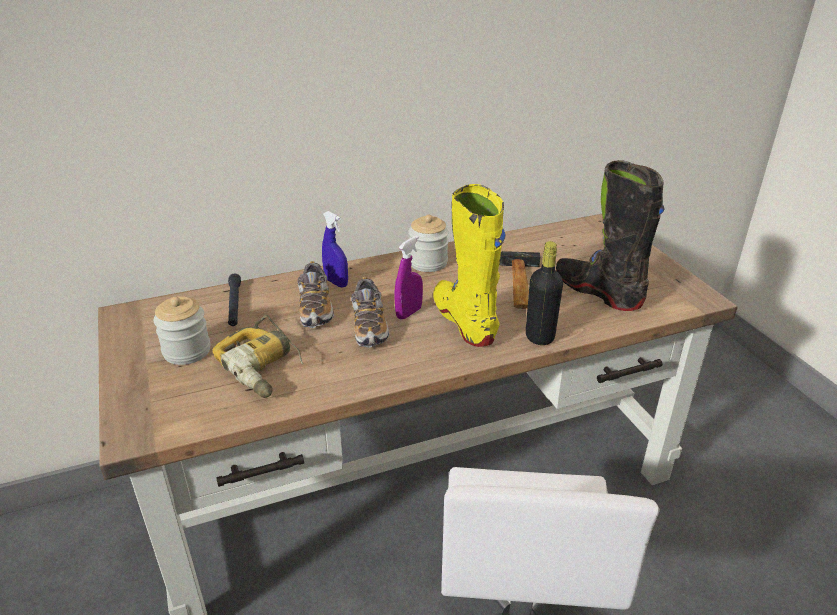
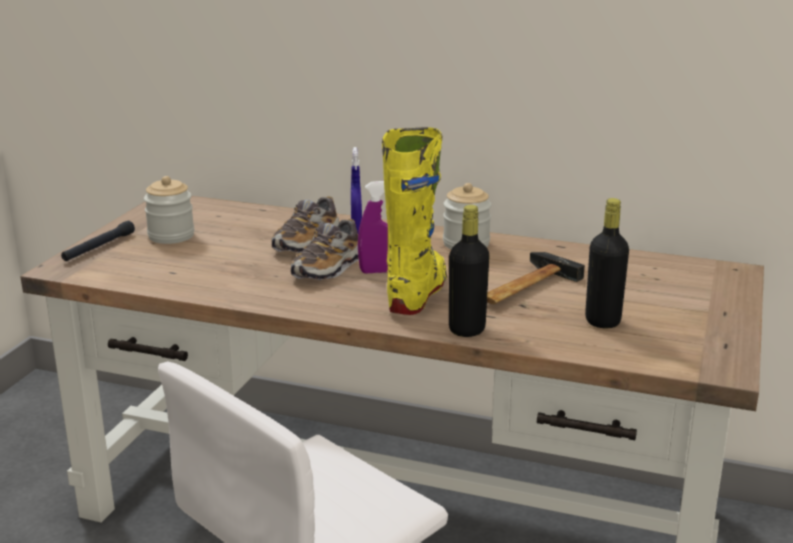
camera: 40 degrees right, 10 degrees down
(234, 305) = (252, 220): black flashlight -> black flashlight (99, 247)
(264, 365) = (206, 263): power drill -> none
(598, 292) = (602, 321): black boot -> black bottle

